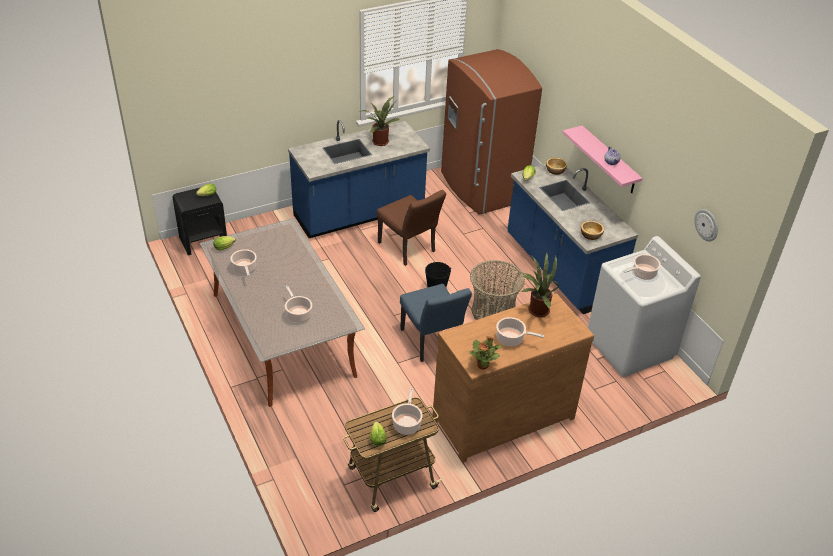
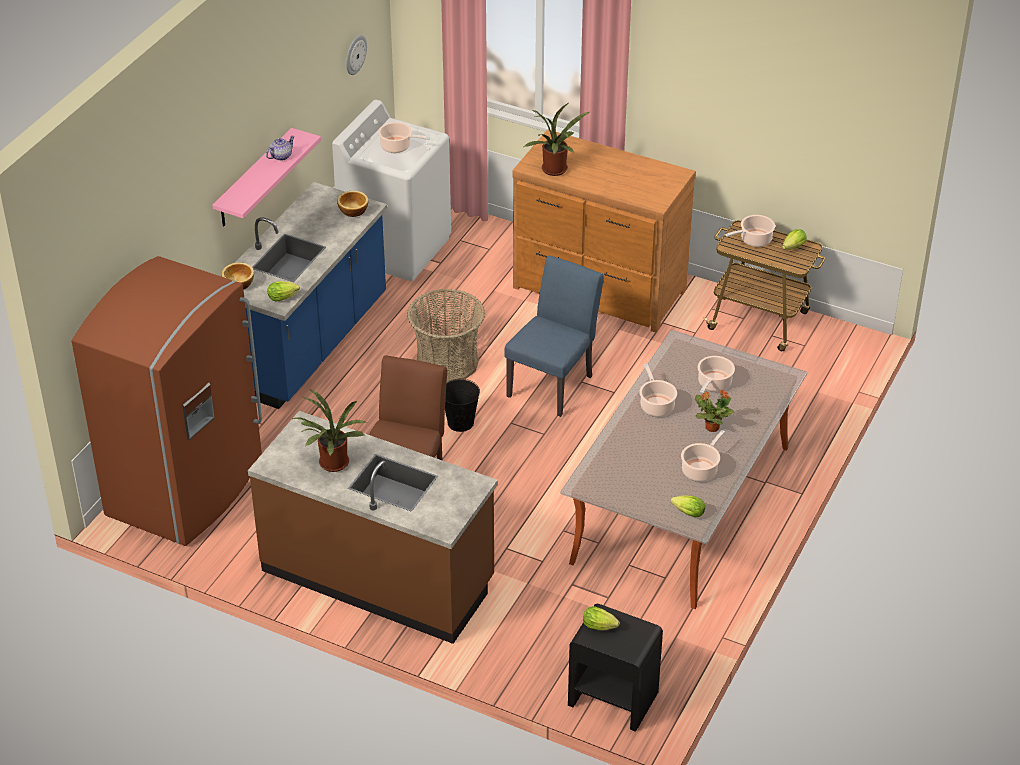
camera: 125 degrees left, 0 degrees up
(359, 214) = (378, 576): blue counter -> brown counter
(483, 365) = (671, 171): potted plant -> potted plant (711, 427)
(511, 339) = (616, 169): cooking pot -> cooking pot (656, 405)

